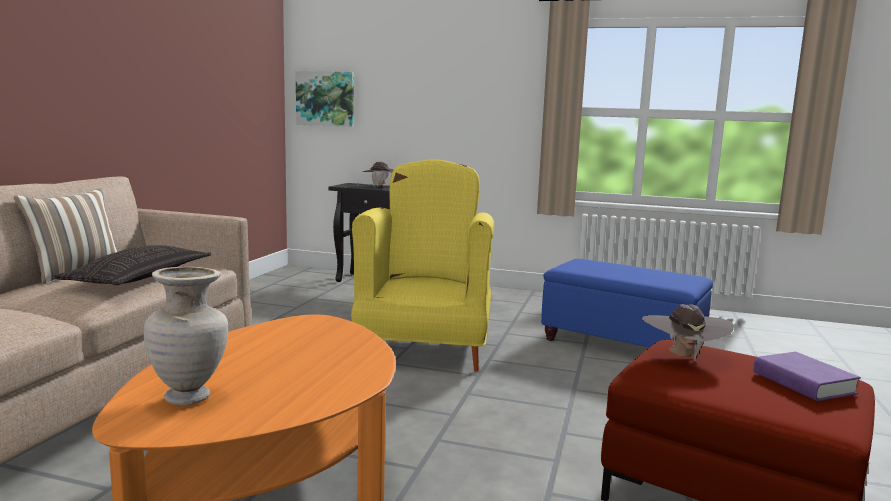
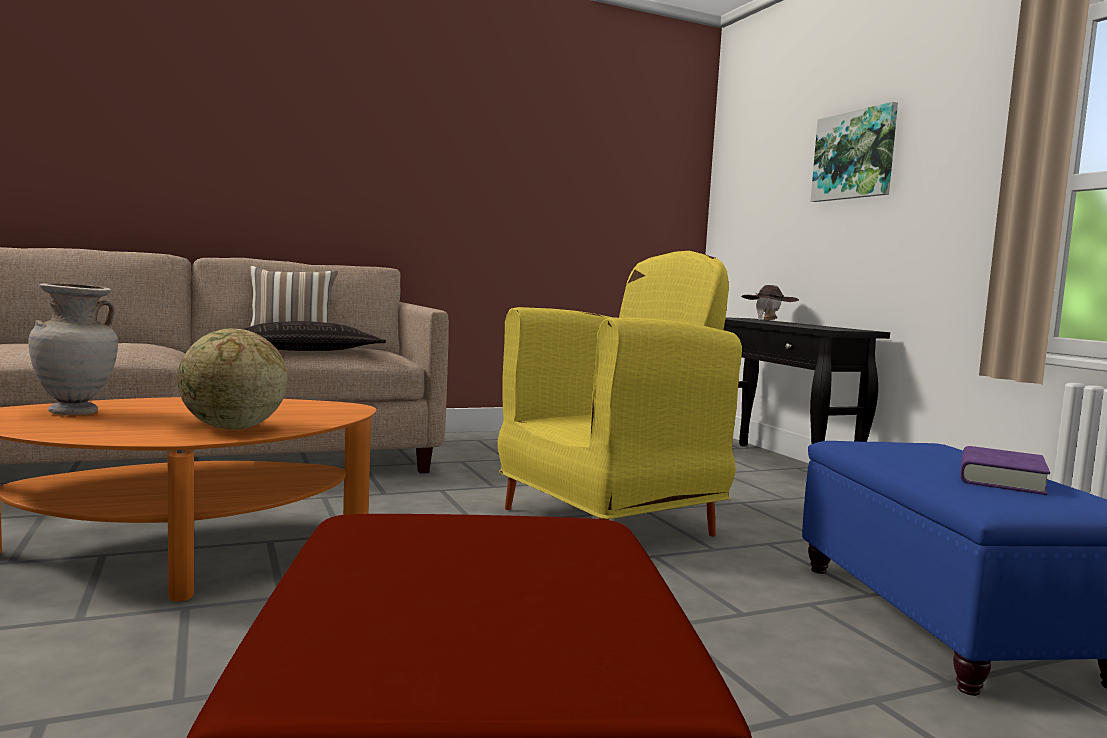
camera: 50 degrees right, 5 degrees down
(325, 98) = (742, 207): picture -> picture (854, 155)
(350, 362) = (232, 429): none -> globe
(683, 356) = (516, 531): brown hat -> none
(803, 383) = (530, 625): purple book -> purple book (1001, 479)

